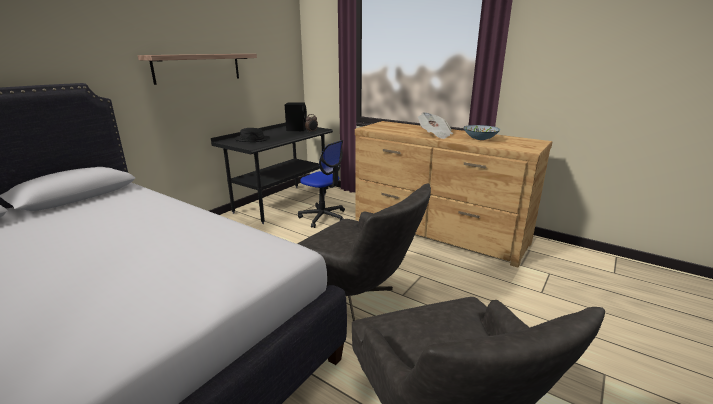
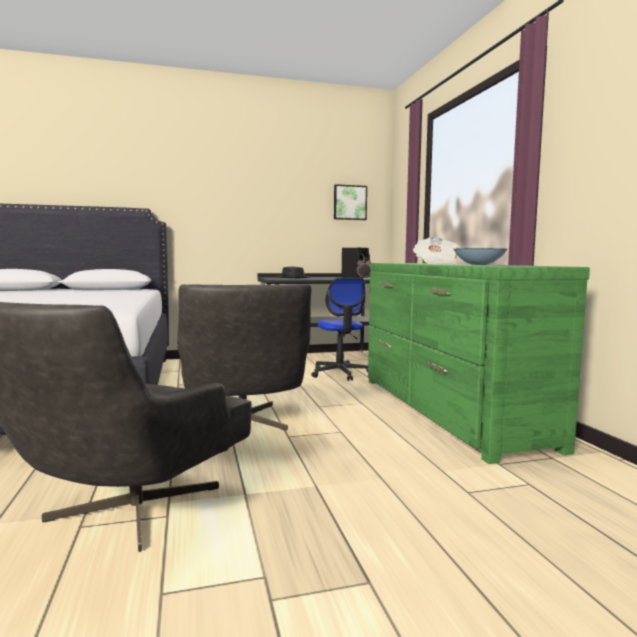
camera: 40 degrees right, 15 degrees down
(198, 67) = (255, 206): shelf -> none
(274, 58) = (349, 202): none -> picture
(437, 231) = (447, 410): brown dresser -> green dresser

